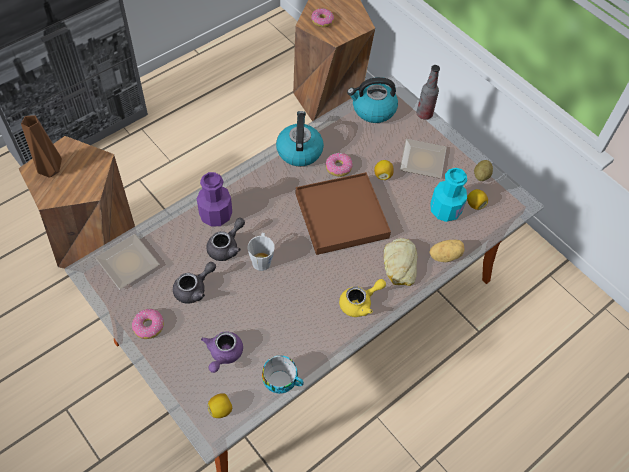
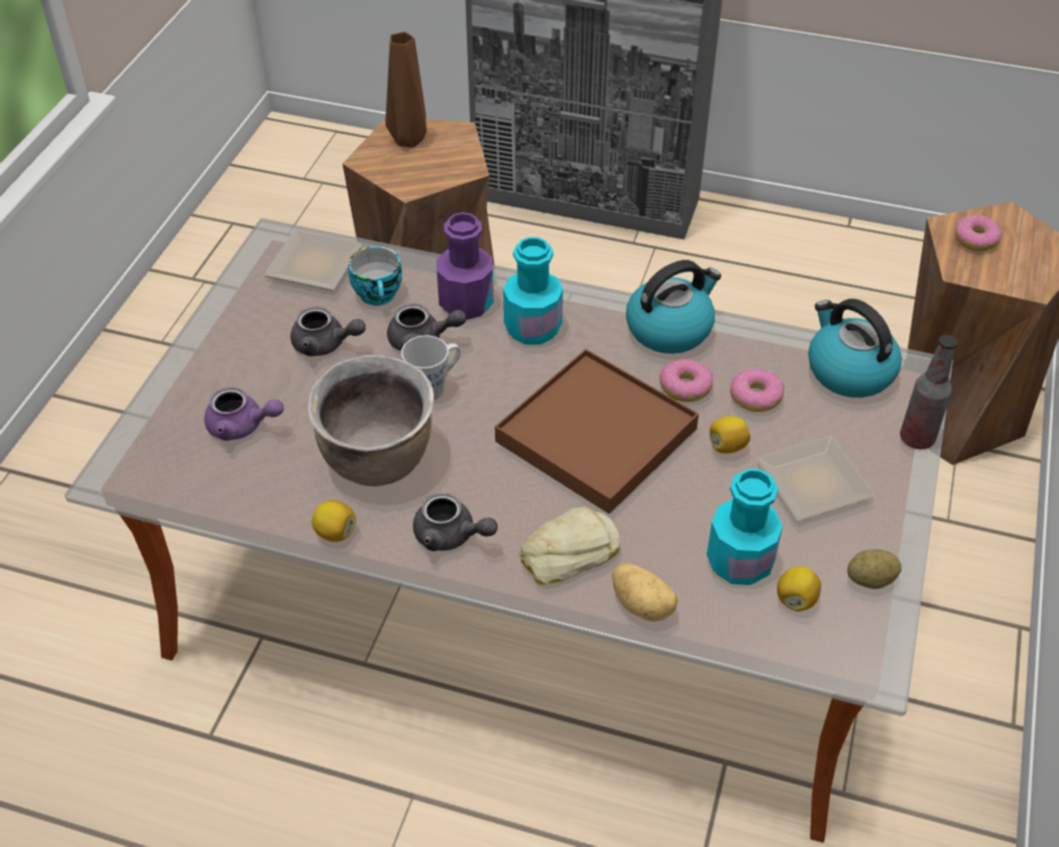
camera: 60 degrees right, 10 degrees down
(148, 326) = (232, 333): donut -> donut (756, 397)
(221, 409) = (153, 468): lemon -> lemon (335, 533)
(223, 354) = (242, 426): purple teapot -> purple teapot turned 150 degrees counterclockwise
(255, 199) = (533, 328): none -> turquoise bottle
(282, 381) = (243, 511): cup -> cup (379, 295)
(292, 307) = (379, 460): none -> brown cooking pot
(360, 303) = (451, 536): yellow teapot -> grey teapot

